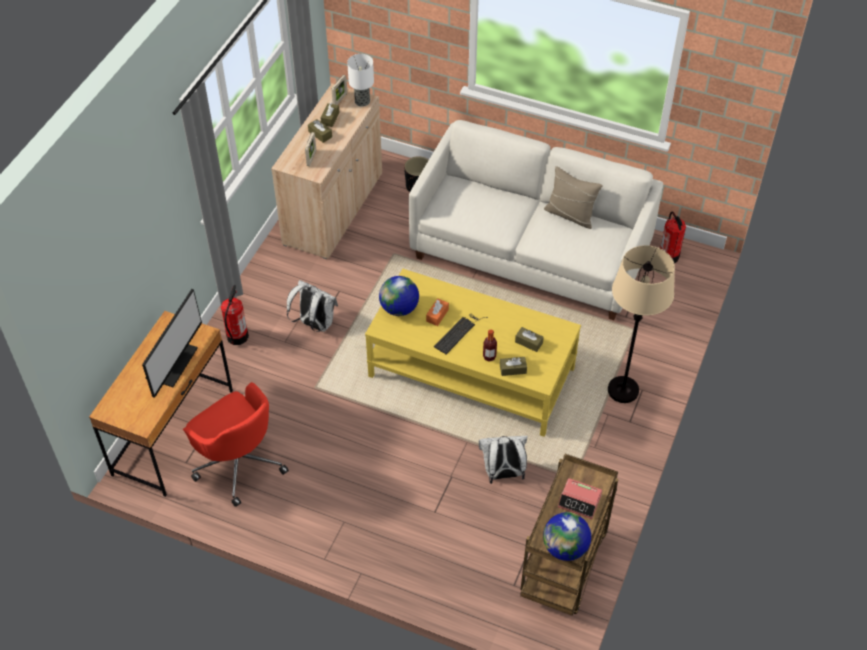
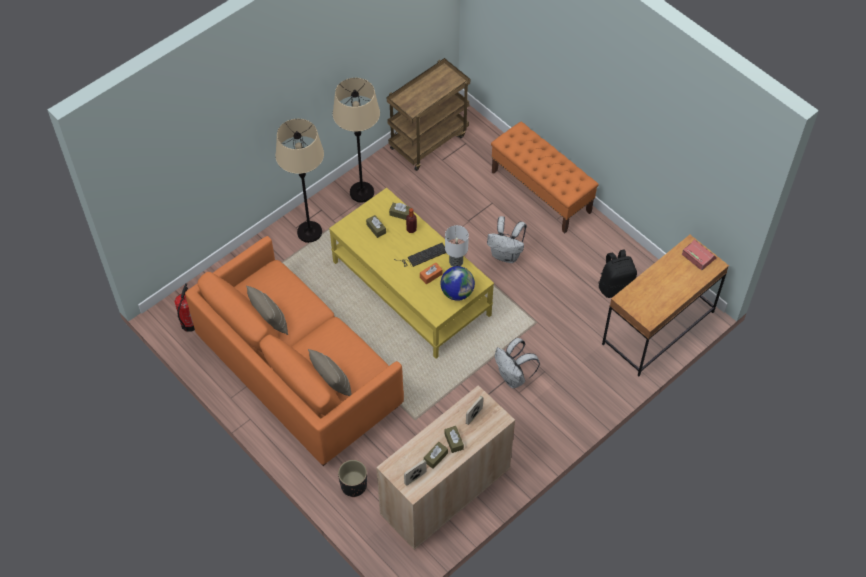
camera: 155 degrees left, 5 degrees up
(173, 363) = (655, 283): monitor -> none
(237, 336) = (582, 391): fire extinguisher -> none
(239, 462) = (615, 287): red office chair -> black backpack
(362, 101) = (395, 467): table lamp -> table lamp (456, 262)
(380, 552) = (541, 192): none -> orange bench
(472, 186) = (332, 383): none -> beige pillow
(503, 474) = (432, 209): white backpack -> white backpack (506, 255)
(530, 252) = (298, 373): white sofa -> orange sofa
(565, 548) = (446, 75): globe -> none
(579, 501) = (420, 95): alarm clock -> alarm clock (698, 256)
(599, 461) = (362, 192): none -> beige floor lamp

